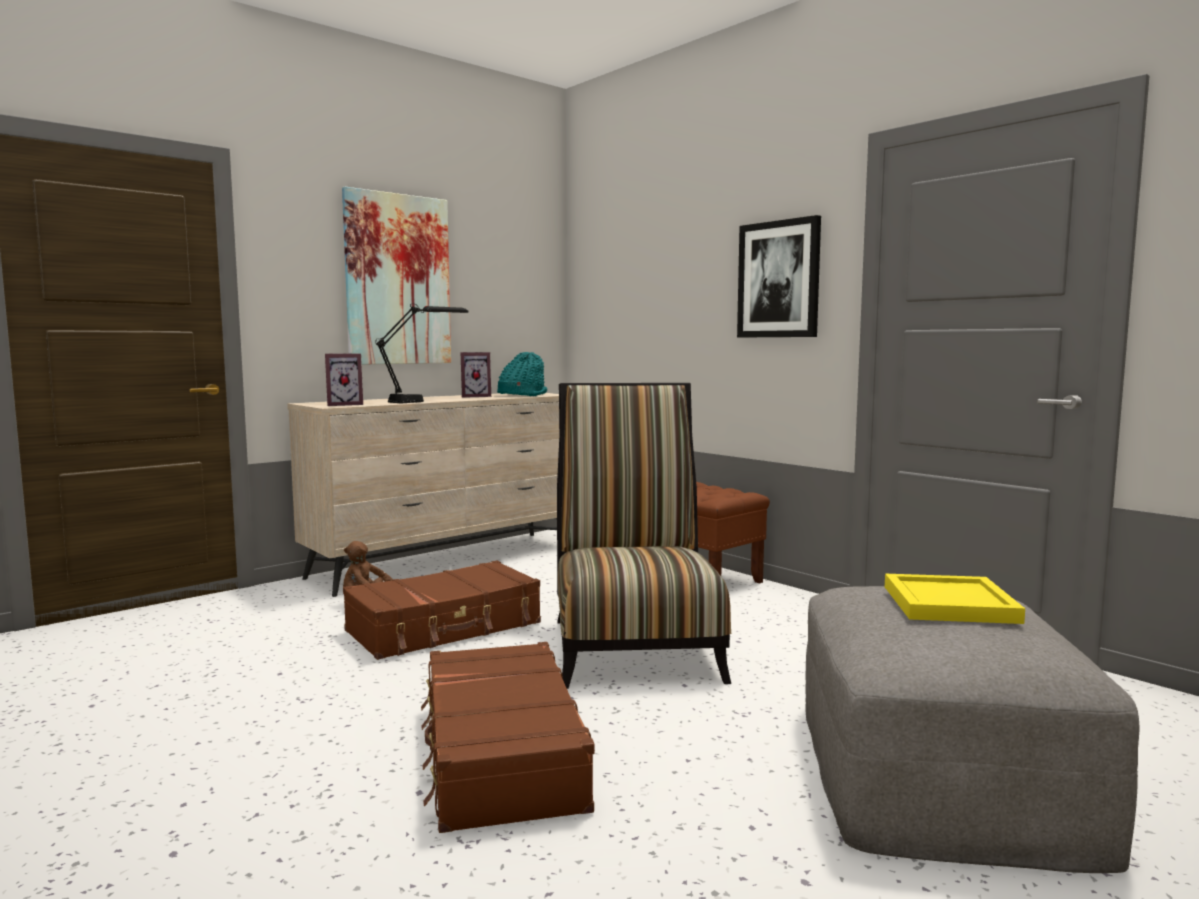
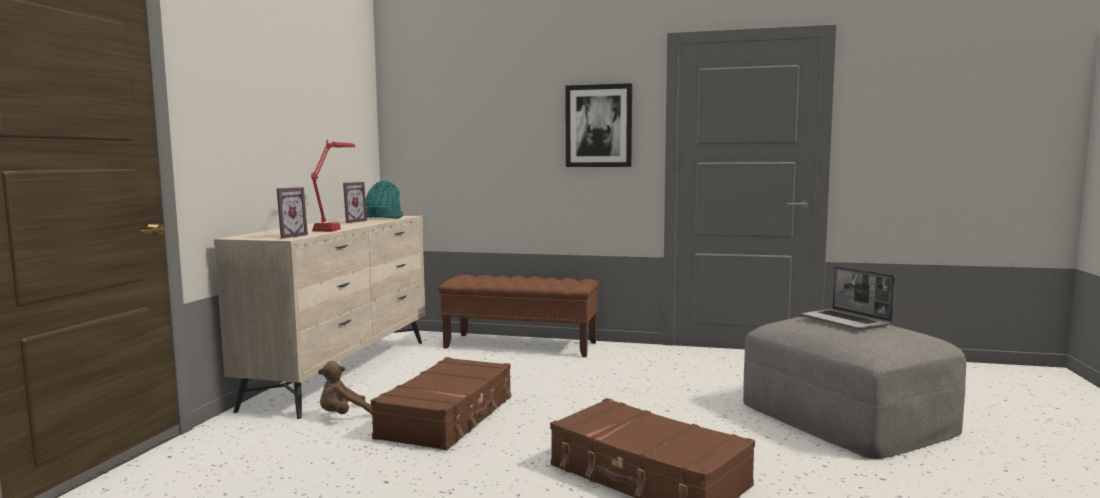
camera: 35 degrees left, 0 degrees up
(398, 280) = (280, 116): picture -> none
(425, 400) = (336, 228): black table lamp -> red table lamp
(634, 643) = (594, 395): chair -> none
(951, 604) = (847, 321): yellow tray -> laptop

